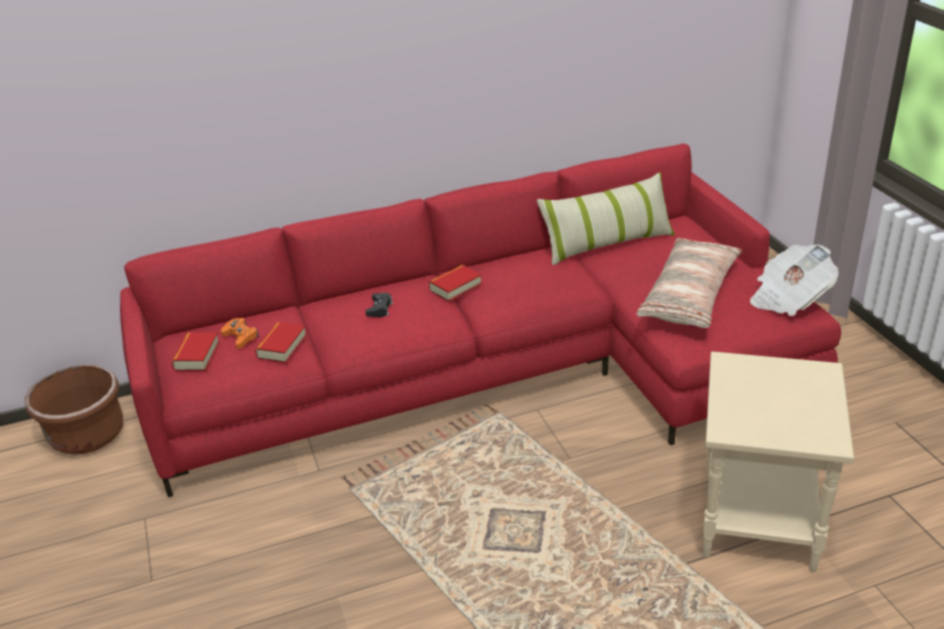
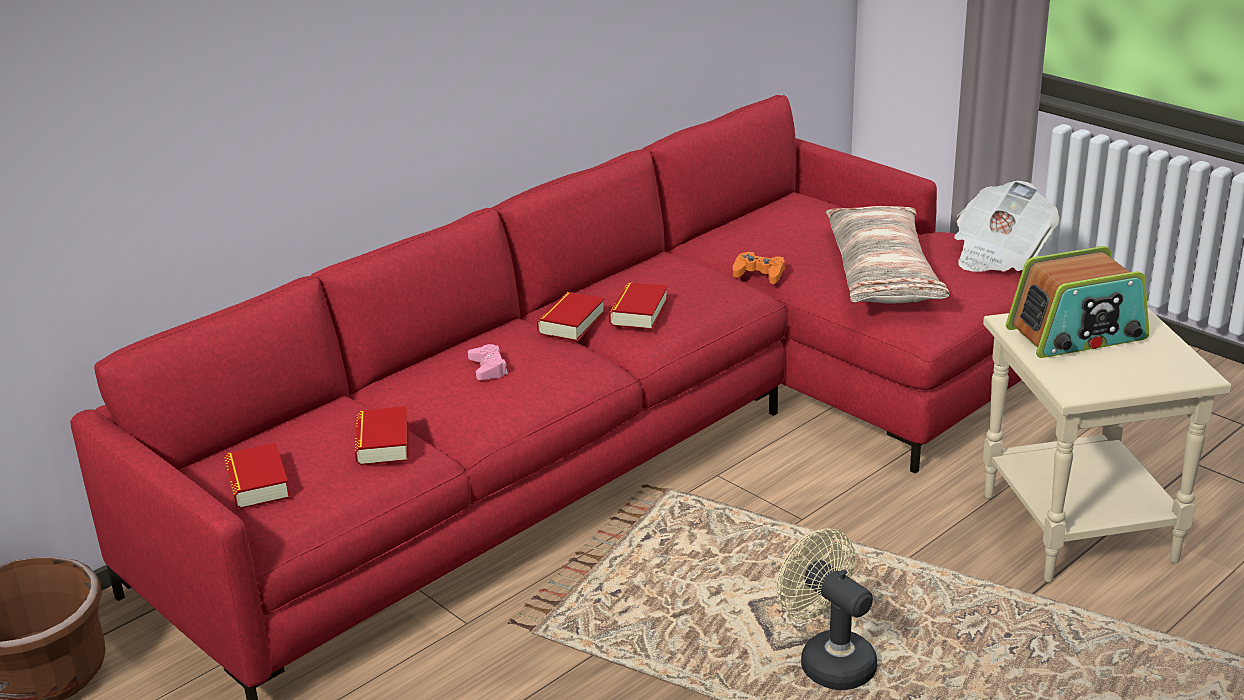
camera: 25 degrees left, 5 degrees down
(240, 337) = (306, 446): orange game controller -> orange game controller (759, 273)
(380, 309) = (488, 368): black game controller -> pink game controller
(501, 289) = (639, 313): none -> book
(513, 567) = (828, 660): none -> beige fan
(607, 244) = (727, 238): pillow -> none
(767, 384) = (1077, 334): none -> radio

